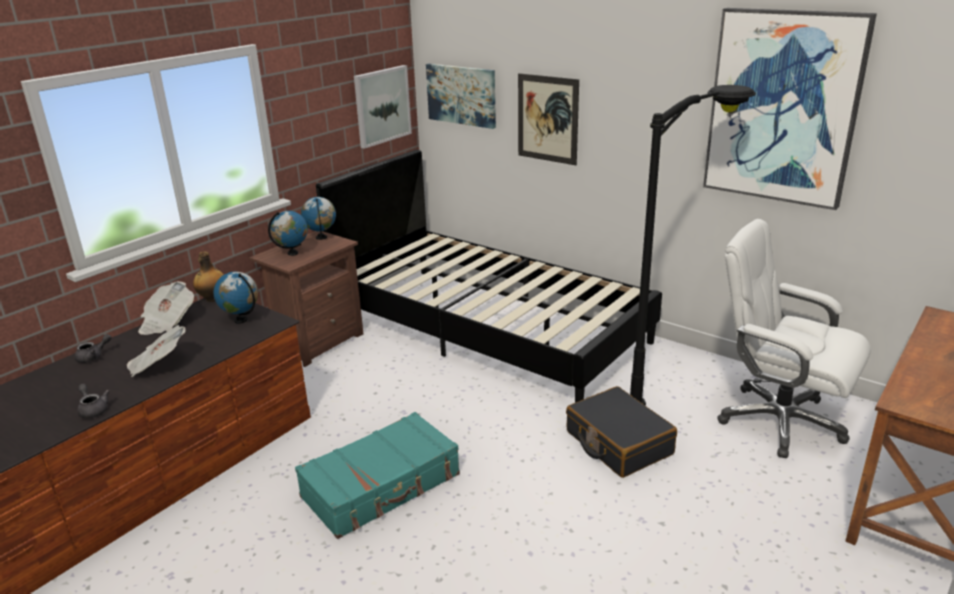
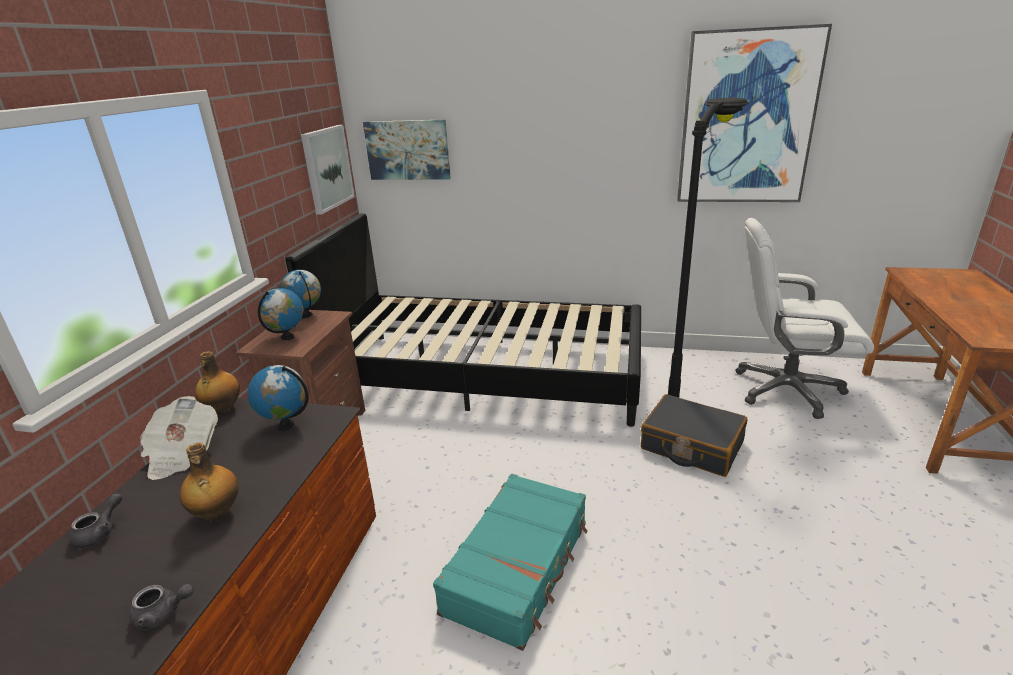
camera: 25 degrees left, 0 degrees up
(93, 410) = (163, 614): grey teapot -> grey teapot turned 150 degrees clockwise
(158, 365) = (217, 514): newspaper -> bottle
(547, 119) = (509, 161): picture -> none

